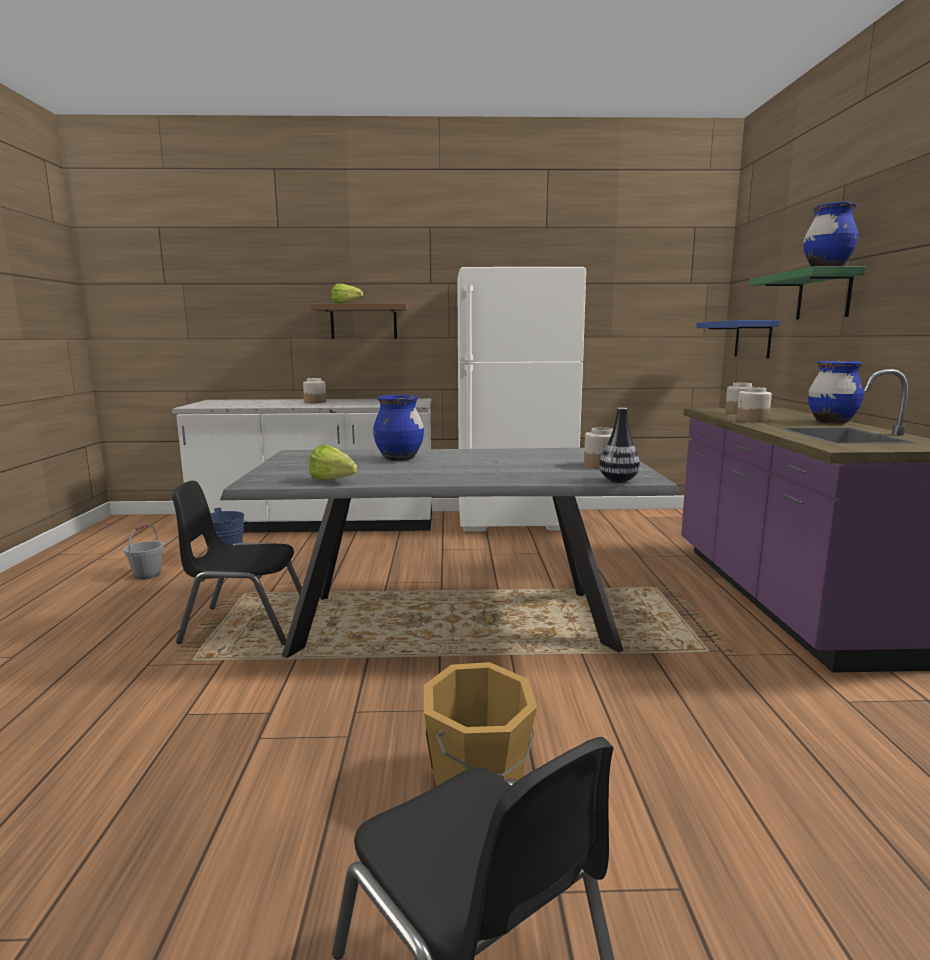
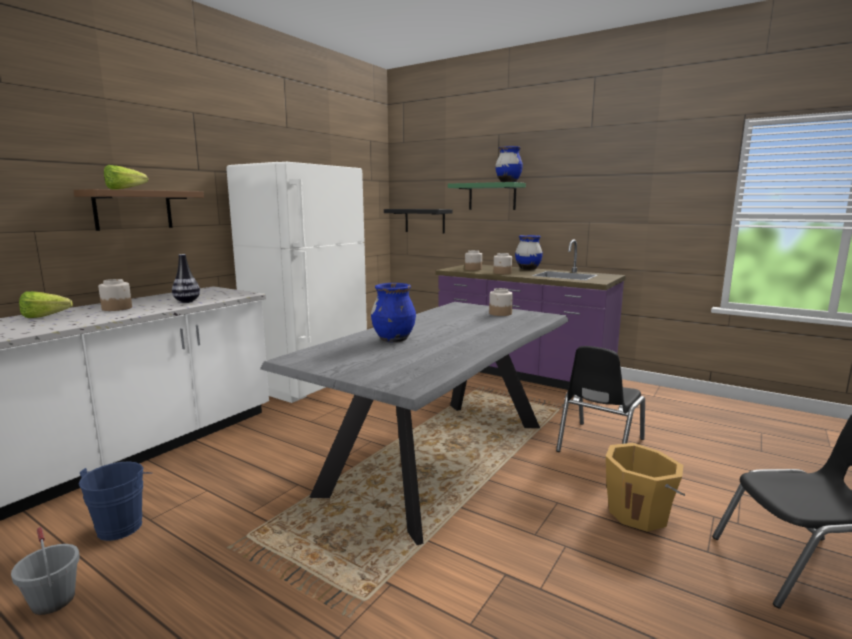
camera: 55 degrees left, 0 degrees up
(246, 624) = (323, 551): black chair -> black chair (599, 445)
(335, 482) = (448, 365): lettuce -> lettuce (49, 317)
(618, 481) = (545, 319): vase -> vase (187, 301)
(753, 339) = (424, 220): blue shelf -> black shelf

